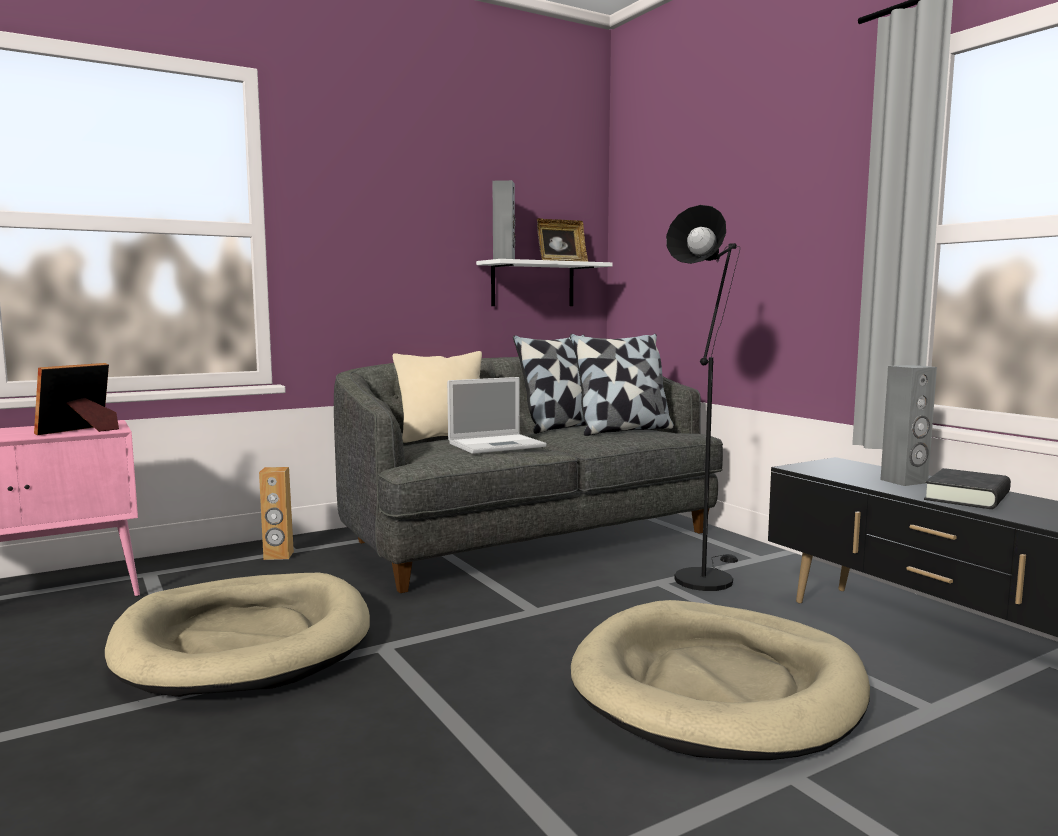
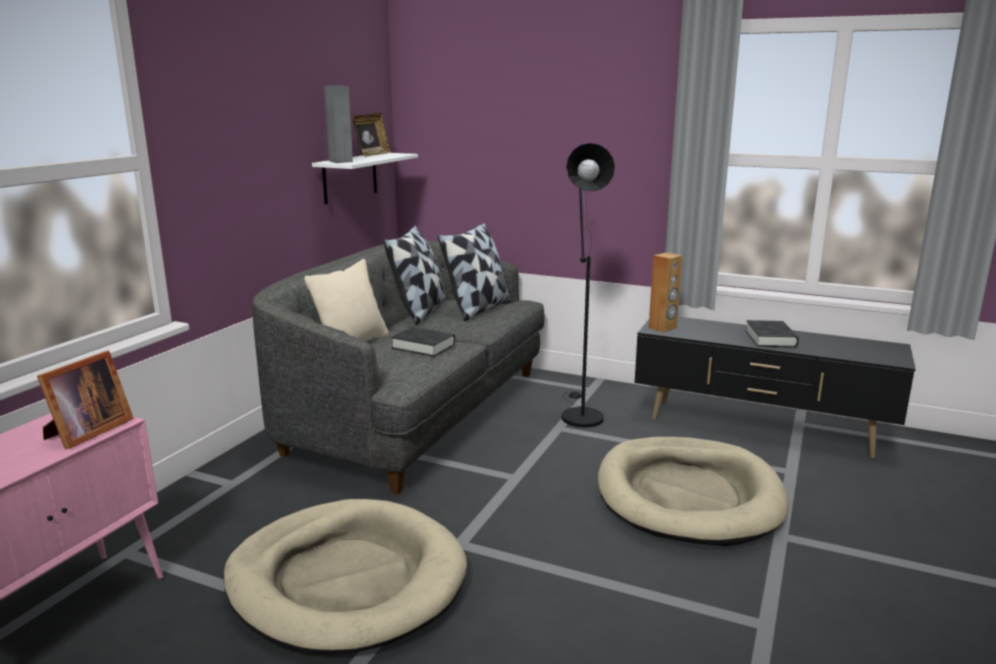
camera: 35 degrees left, 10 degrees up
(81, 431) = (86, 432): picture frame -> picture frame turned 150 degrees counterclockwise
(278, 556) = (228, 492): brown speaker -> brown speaker (663, 328)
(498, 444) = (423, 346): laptop -> black book
(904, 481) = (724, 331): grey speaker -> none

